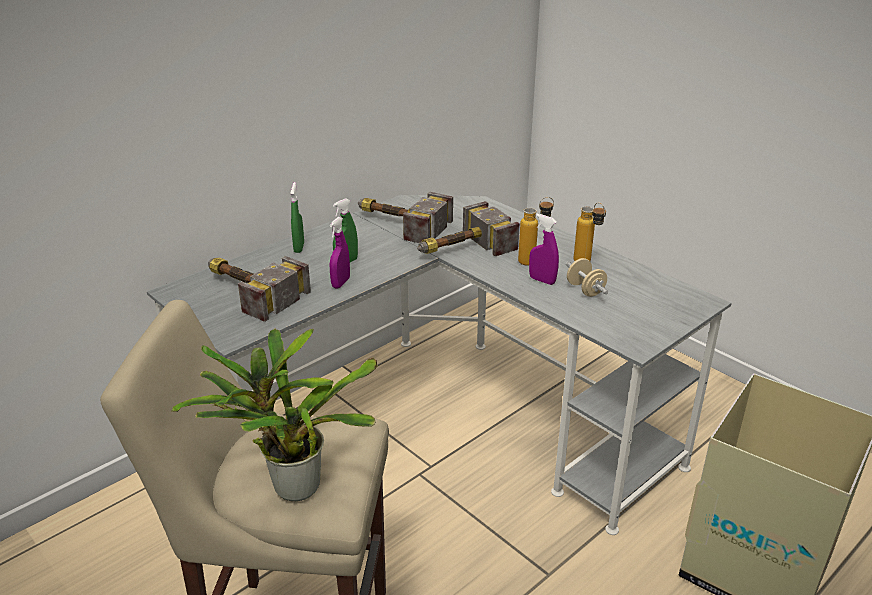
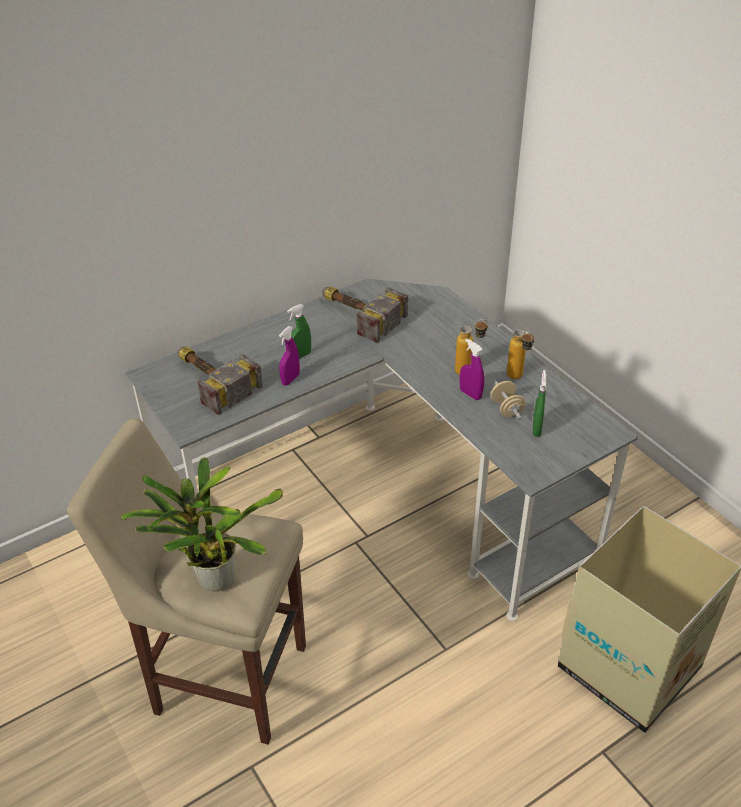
camera: 10 degrees right, 10 degrees up
(299, 247) = (262, 335): green spray bottle -> green spray bottle (536, 428)
(460, 249) = (406, 351): hammer -> none

